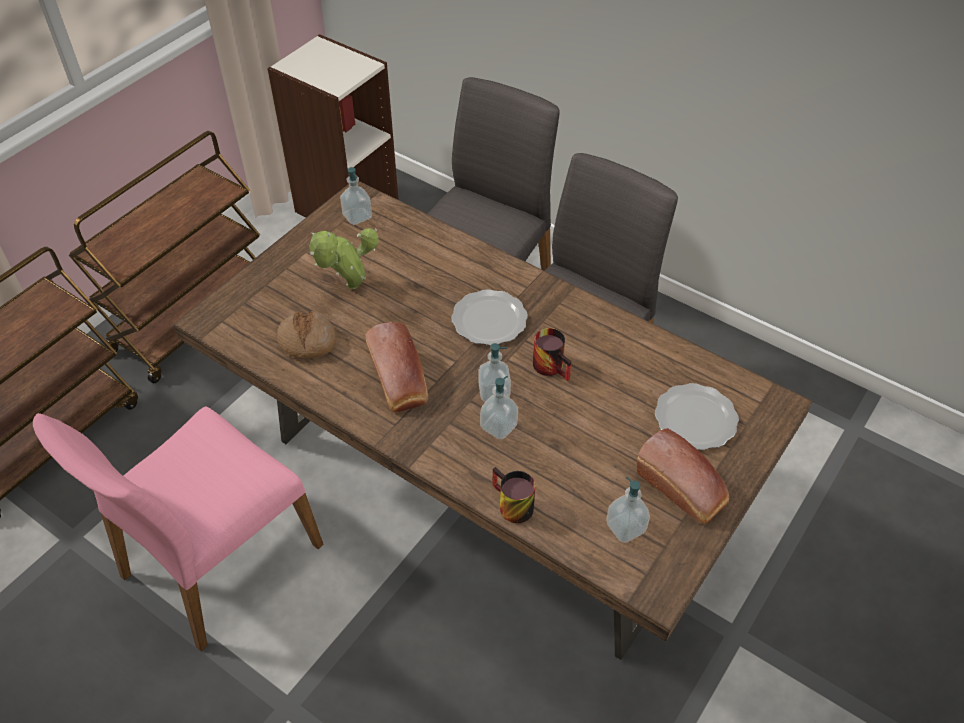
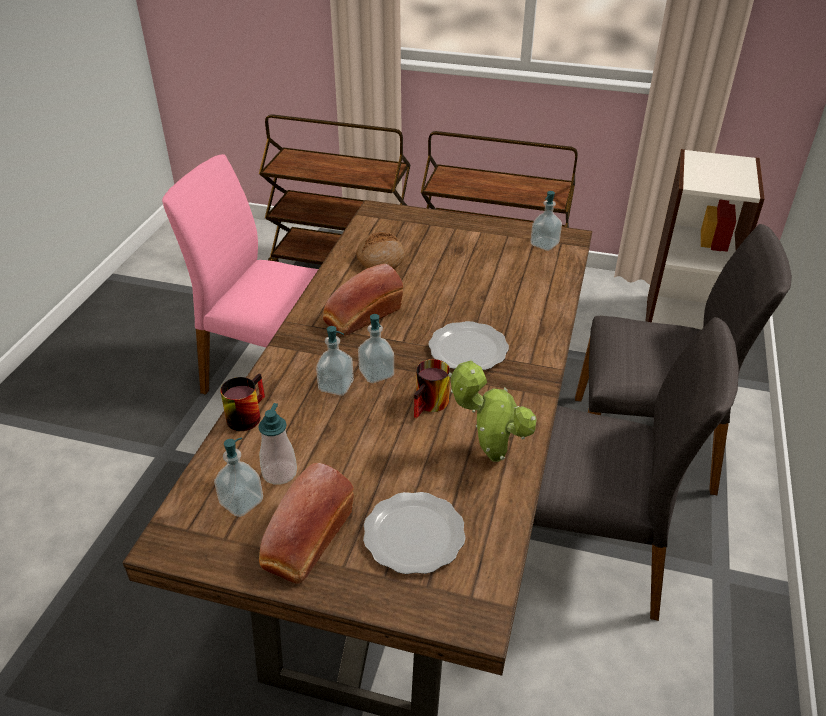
camera: 70 degrees right, 10 degrees down
(349, 288) = (454, 263): potted plant -> potted plant (490, 455)
(599, 493) = (279, 473): none -> soap dispenser

